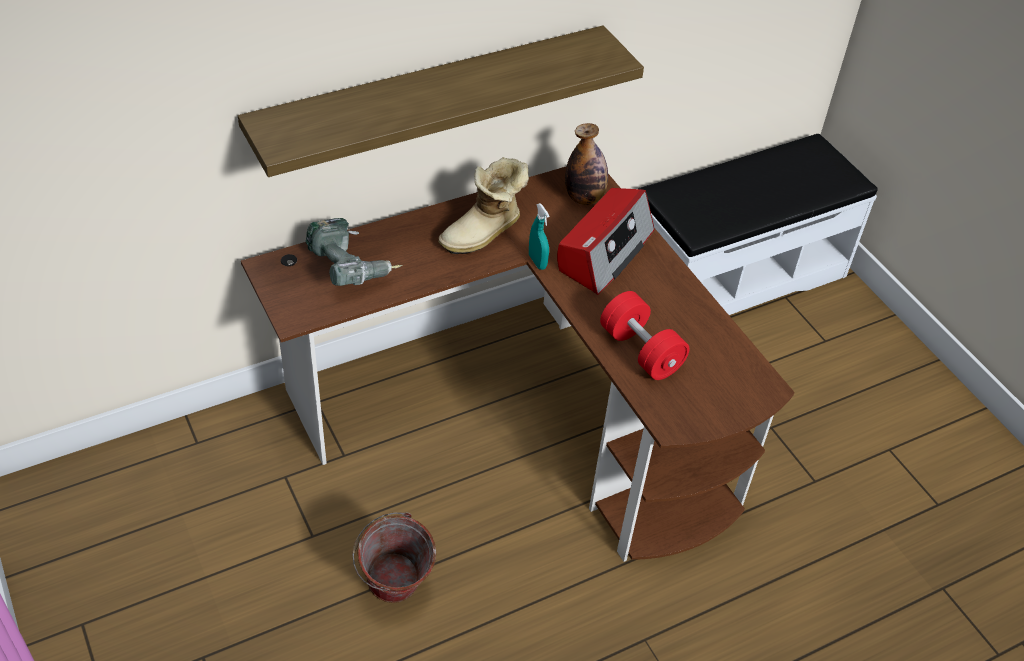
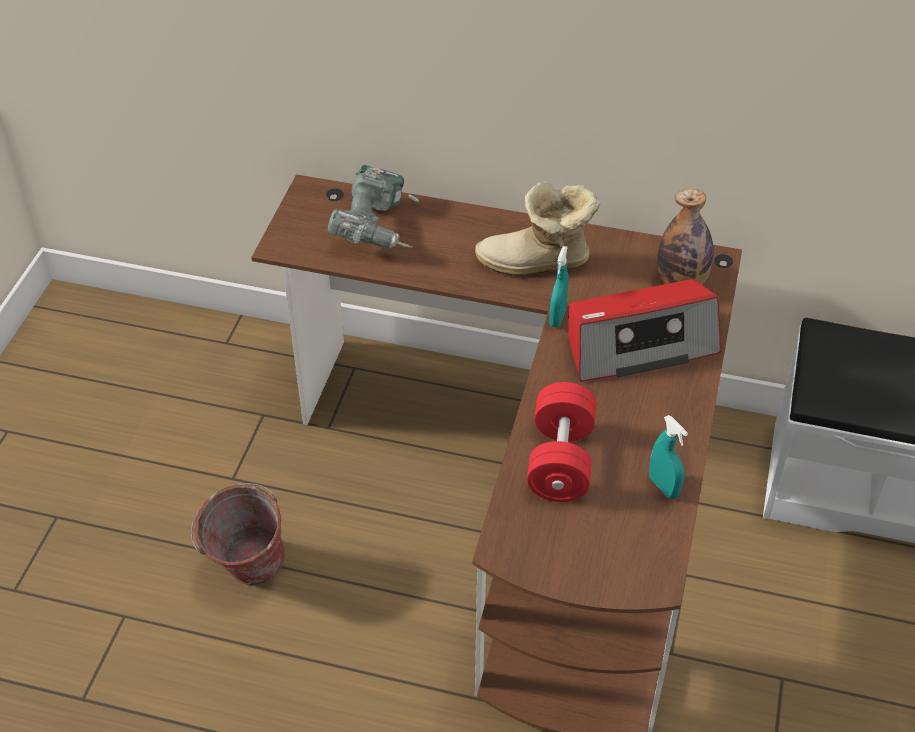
camera: 45 degrees right, 0 degrees up
(430, 98) = (528, 83): shelf -> none
(712, 330) = (663, 487): none -> turquoise spray bottle

